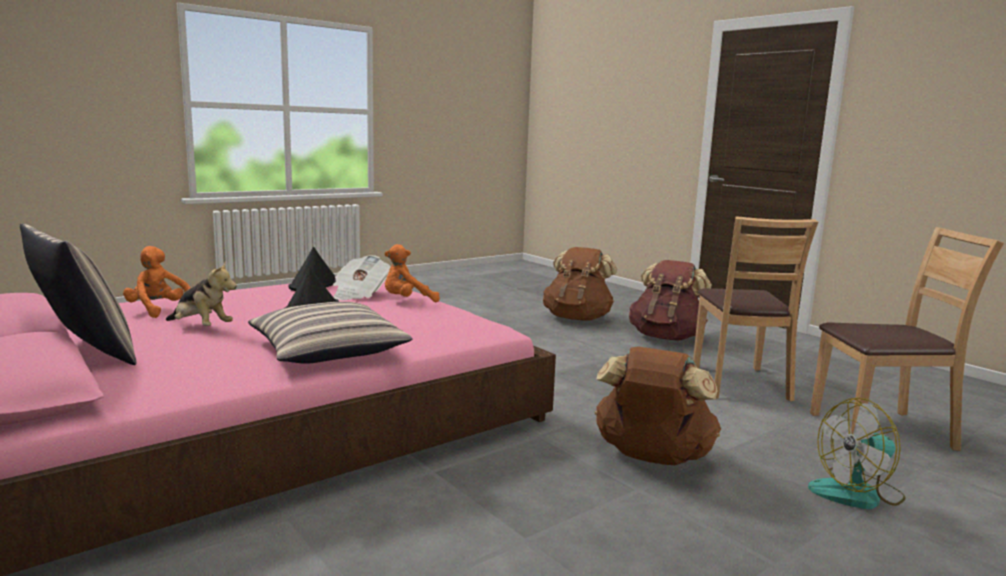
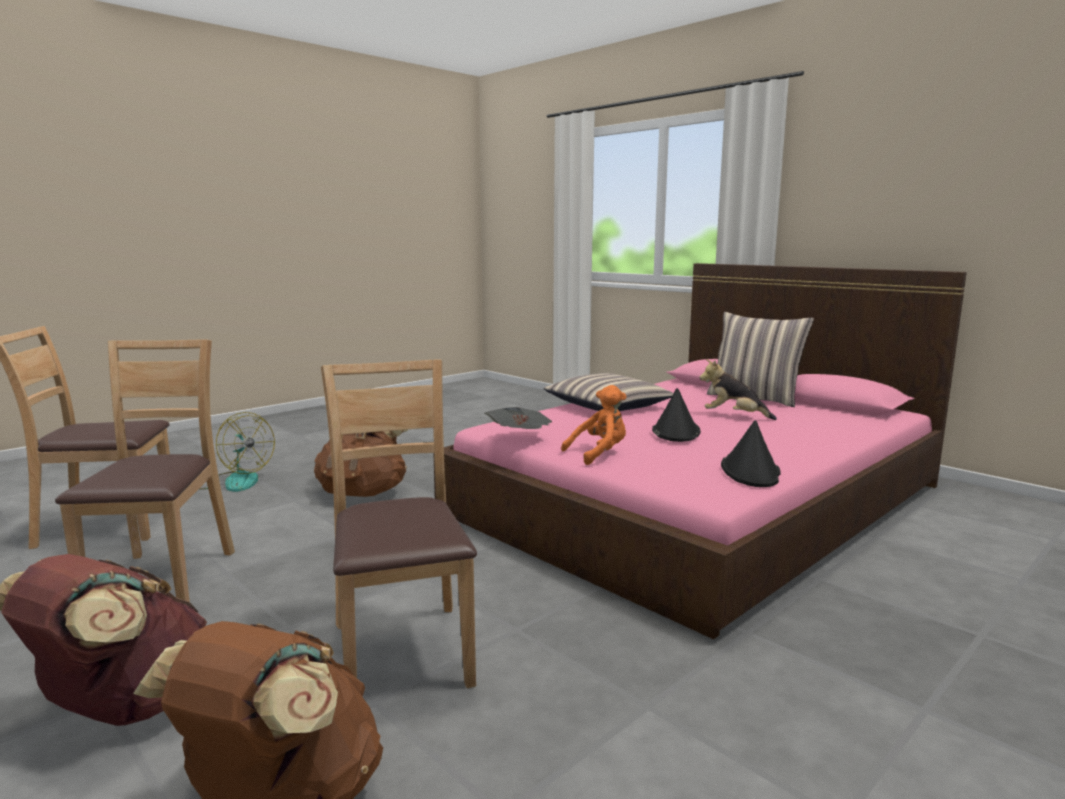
camera: 175 degrees right, 0 degrees up
(159, 311) = (810, 427): orange plush toy -> none
(359, 294) = (667, 459): newspaper -> newspaper (520, 437)
(548, 343) = (403, 651): none -> brown chair
(857, 493) = (236, 481): fan -> fan turned 60 degrees clockwise

